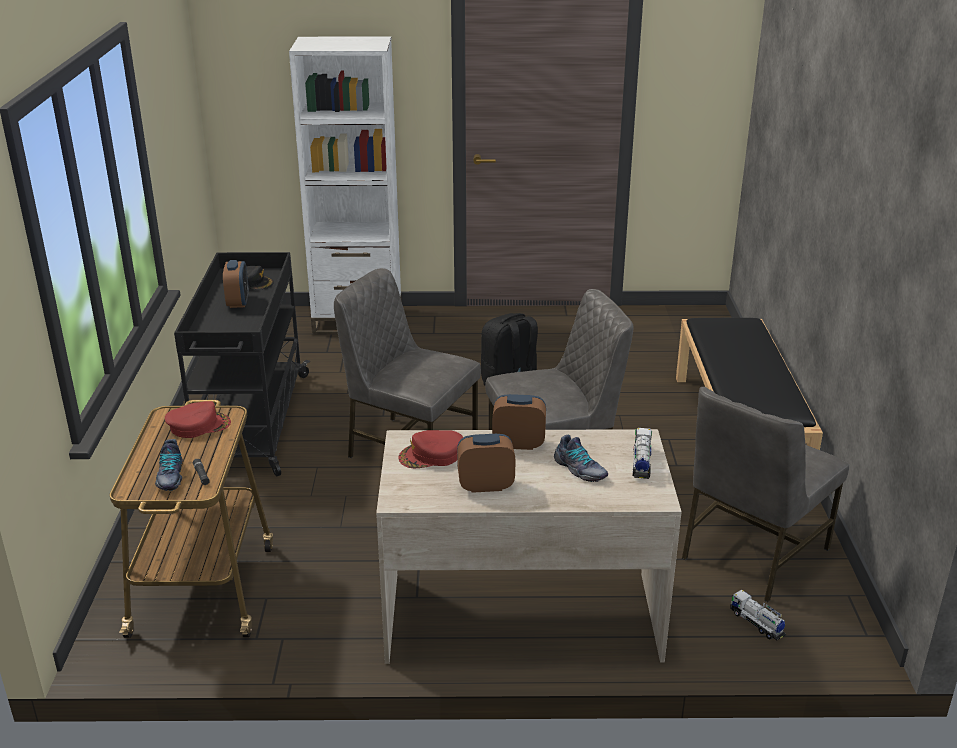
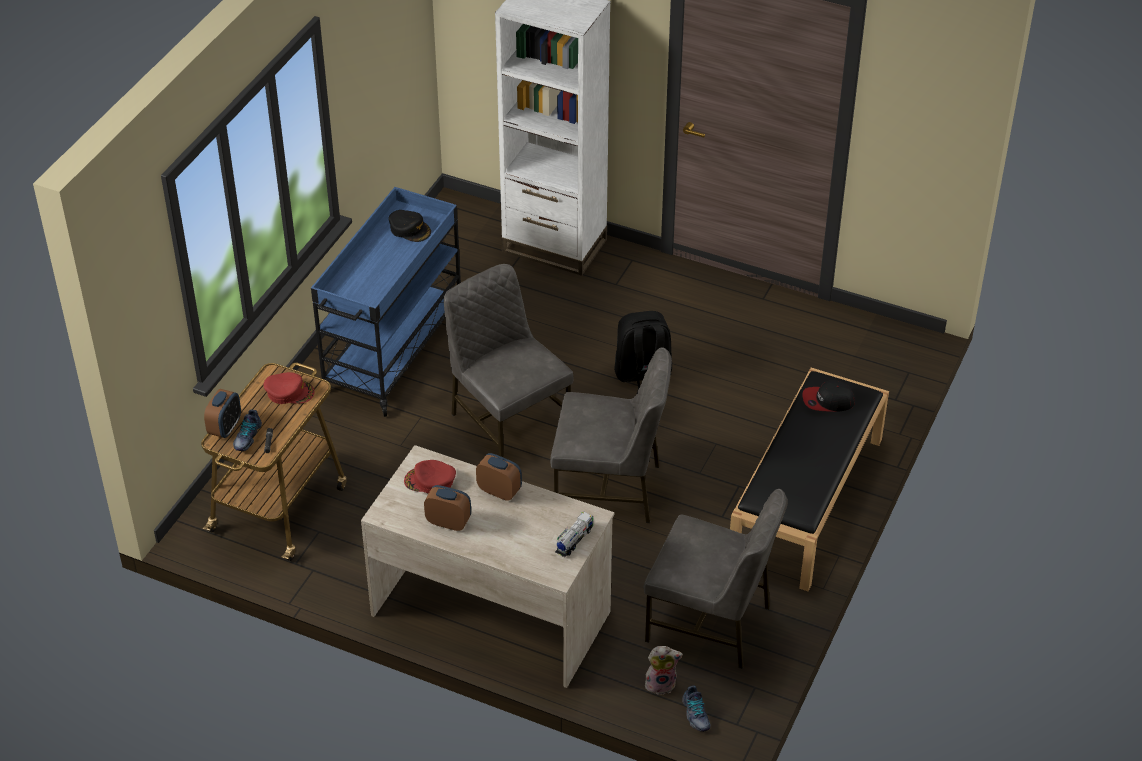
camera: 25 degrees right, 15 degrees up
(238, 302) = (387, 254): alarm clock -> alarm clock (225, 428)
(252, 424) = (392, 350): black cart -> blue cart
(579, 470) = (524, 531): shoe -> shoe (695, 714)
(725, 331) = (827, 401): none -> cap
(751, 553) = (710, 623): grey chair -> grey chair turned 135 degrees counterclockwise
(756, 623) = (661, 683): toy truck -> plush toy

